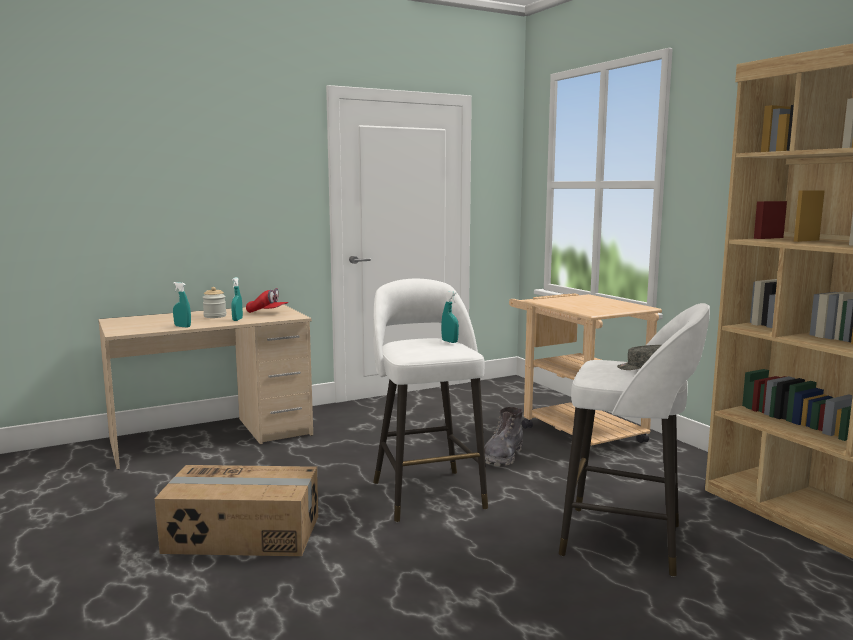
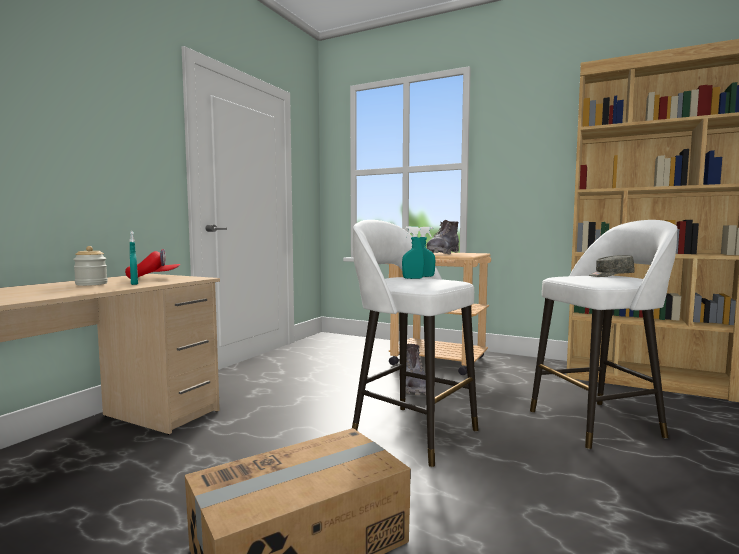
camera: 35 degrees left, 5 degrees down
(182, 326) = (72, 293): turquoise spray bottle -> turquoise spray bottle (413, 278)
(590, 304) = (442, 253): none -> grey boot

